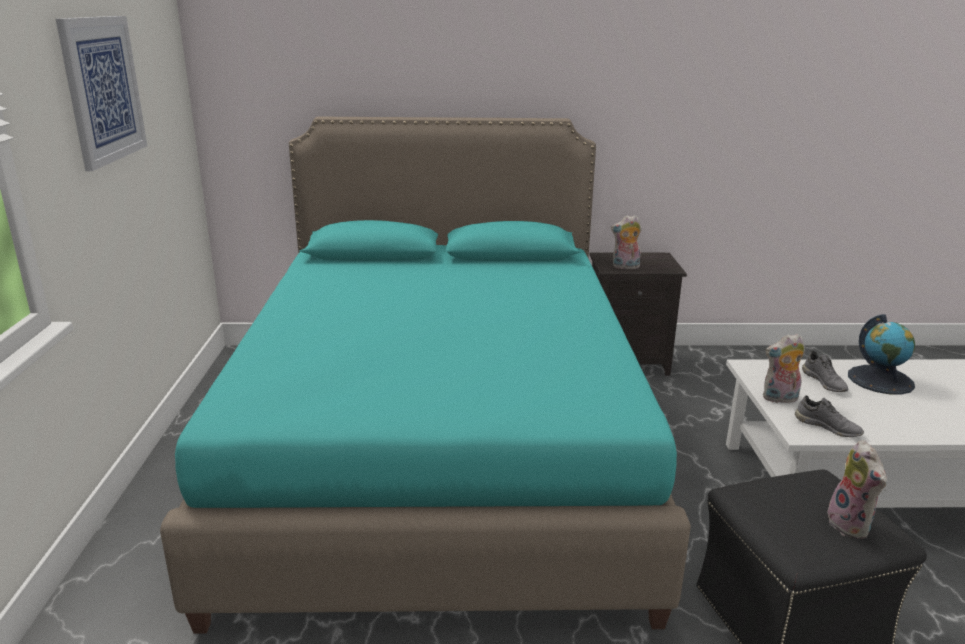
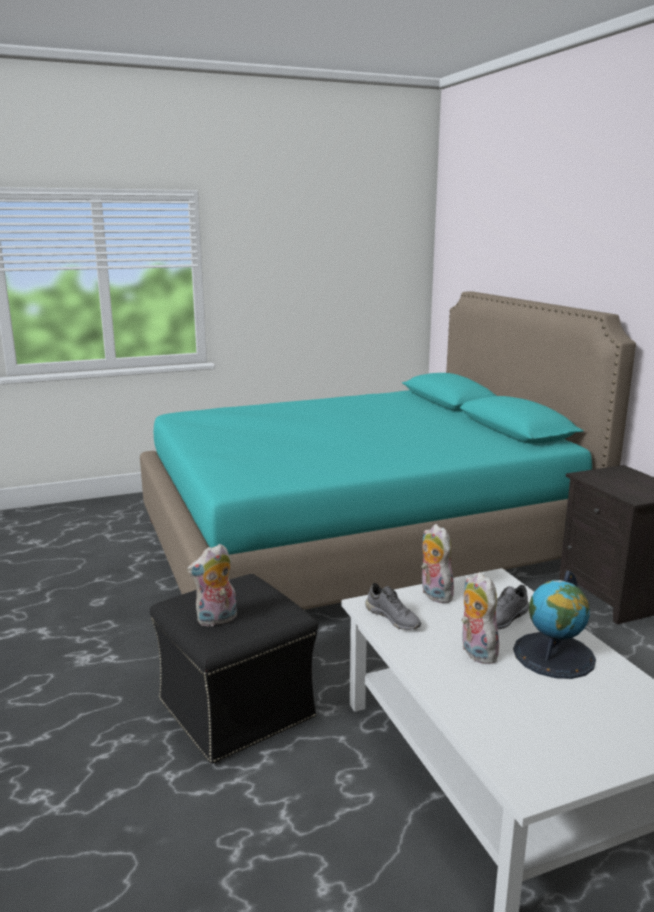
camera: 70 degrees right, 5 degrees down
(103, 89) = (305, 254): picture -> none
(625, 267) = (602, 480): plush toy -> plush toy (475, 652)
(828, 427) = (393, 618): grey shoe -> grey shoe turned 60 degrees counterclockwise

